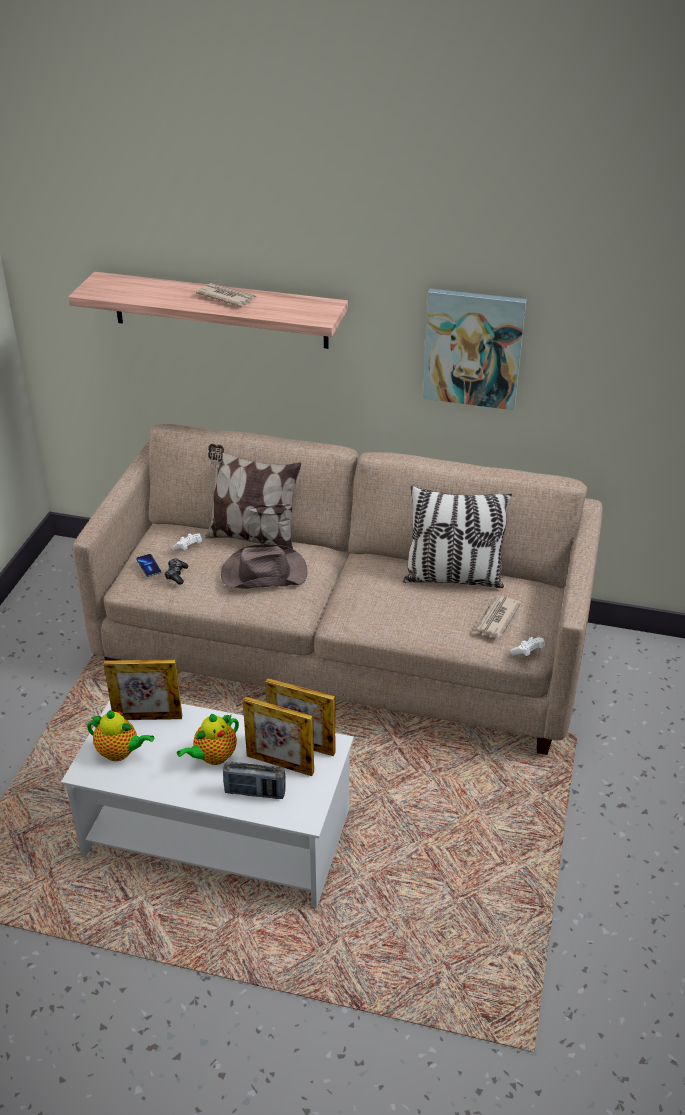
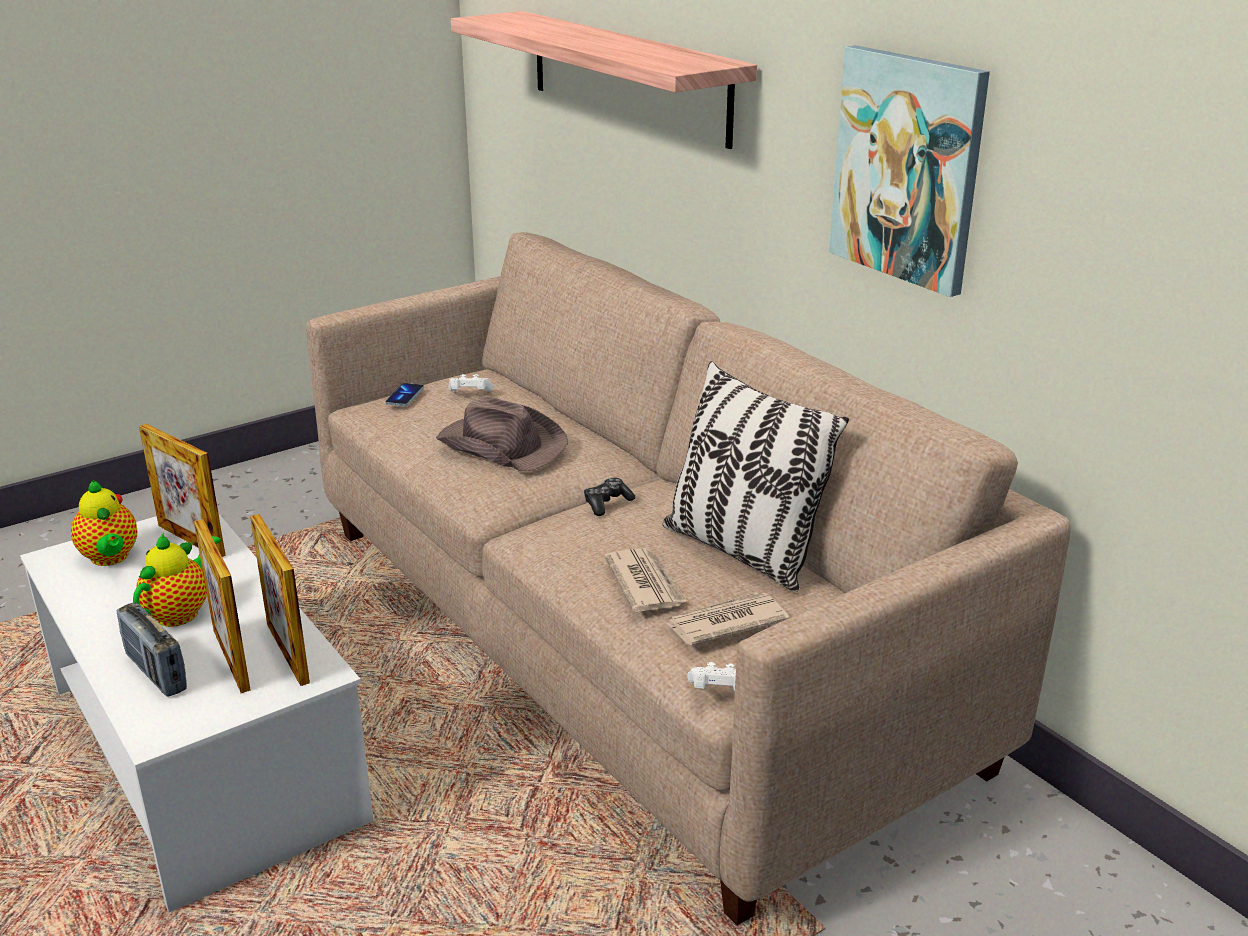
camera: 40 degrees right, 10 degrees down
(176, 575) = (414, 412): game controller -> game controller (607, 503)
(213, 757) = (181, 612): teapot -> teapot turned 120 degrees clockwise
(226, 297) = (611, 41): newspaper -> newspaper (645, 583)
(253, 538) = (554, 412): pillow -> none

